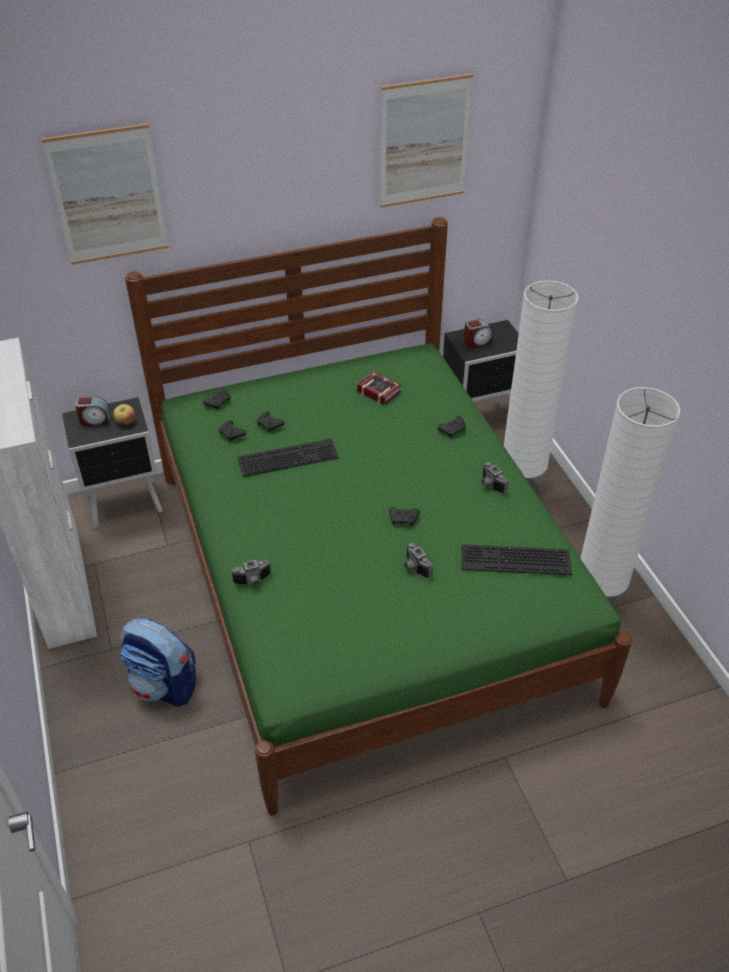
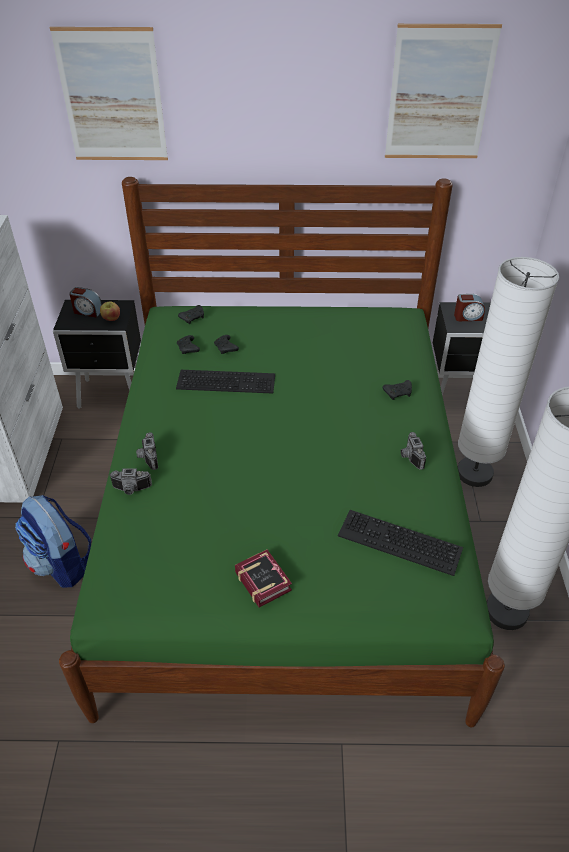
camera: 20 degrees right, 0 degrees up
(378, 390) = (343, 339): book -> book (263, 579)
(404, 519) = (305, 468): black game controller -> none
(414, 568) = (290, 520): camera -> camera (147, 457)

